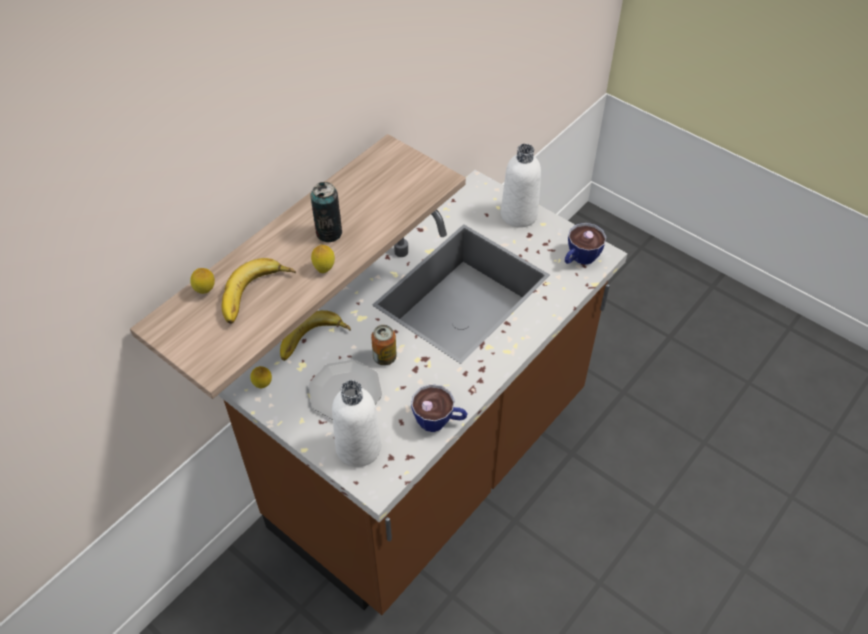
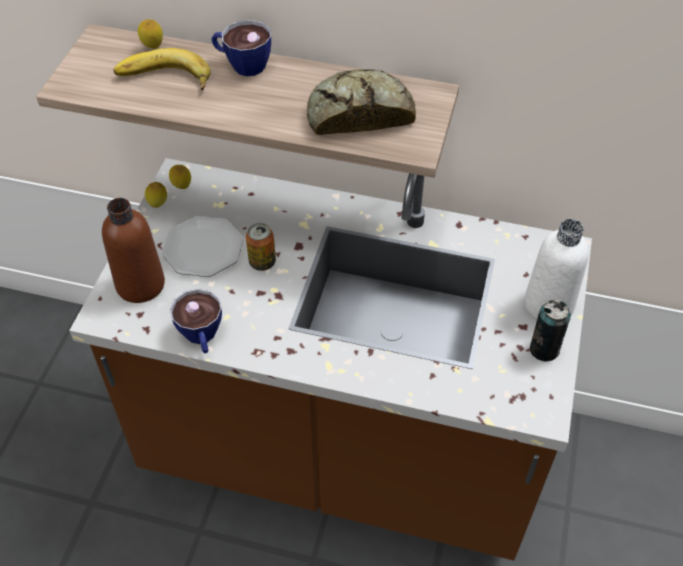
camera: 65 degrees right, 0 degrees up
(314, 342) = (252, 201): banana -> none
(324, 269) = (223, 110): lemon -> lemon (158, 205)
(329, 233) = (276, 95): can -> can (544, 349)
(358, 448) = (140, 284): white bottle -> brown bottle
(382, 194) = (358, 113): none -> bread
(579, 259) = (519, 391): cup -> cup (242, 64)

